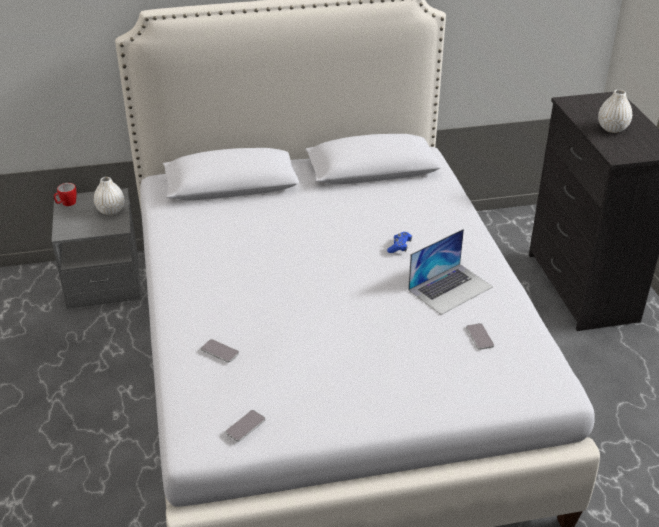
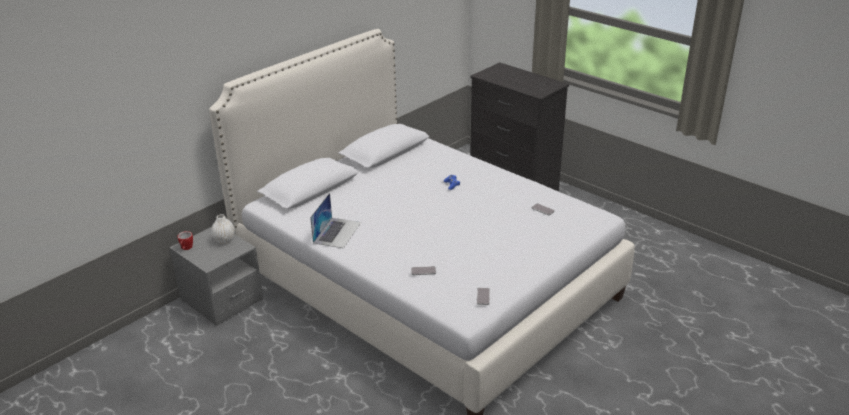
camera: 35 degrees left, 5 degrees down
(450, 288) = (502, 194): laptop -> laptop (337, 232)
(612, 128) = (519, 81): white vase -> none

